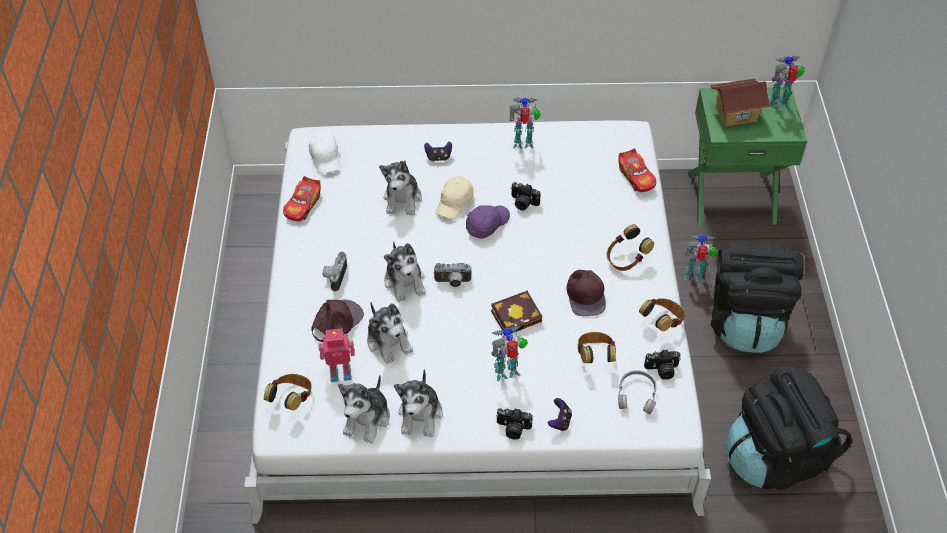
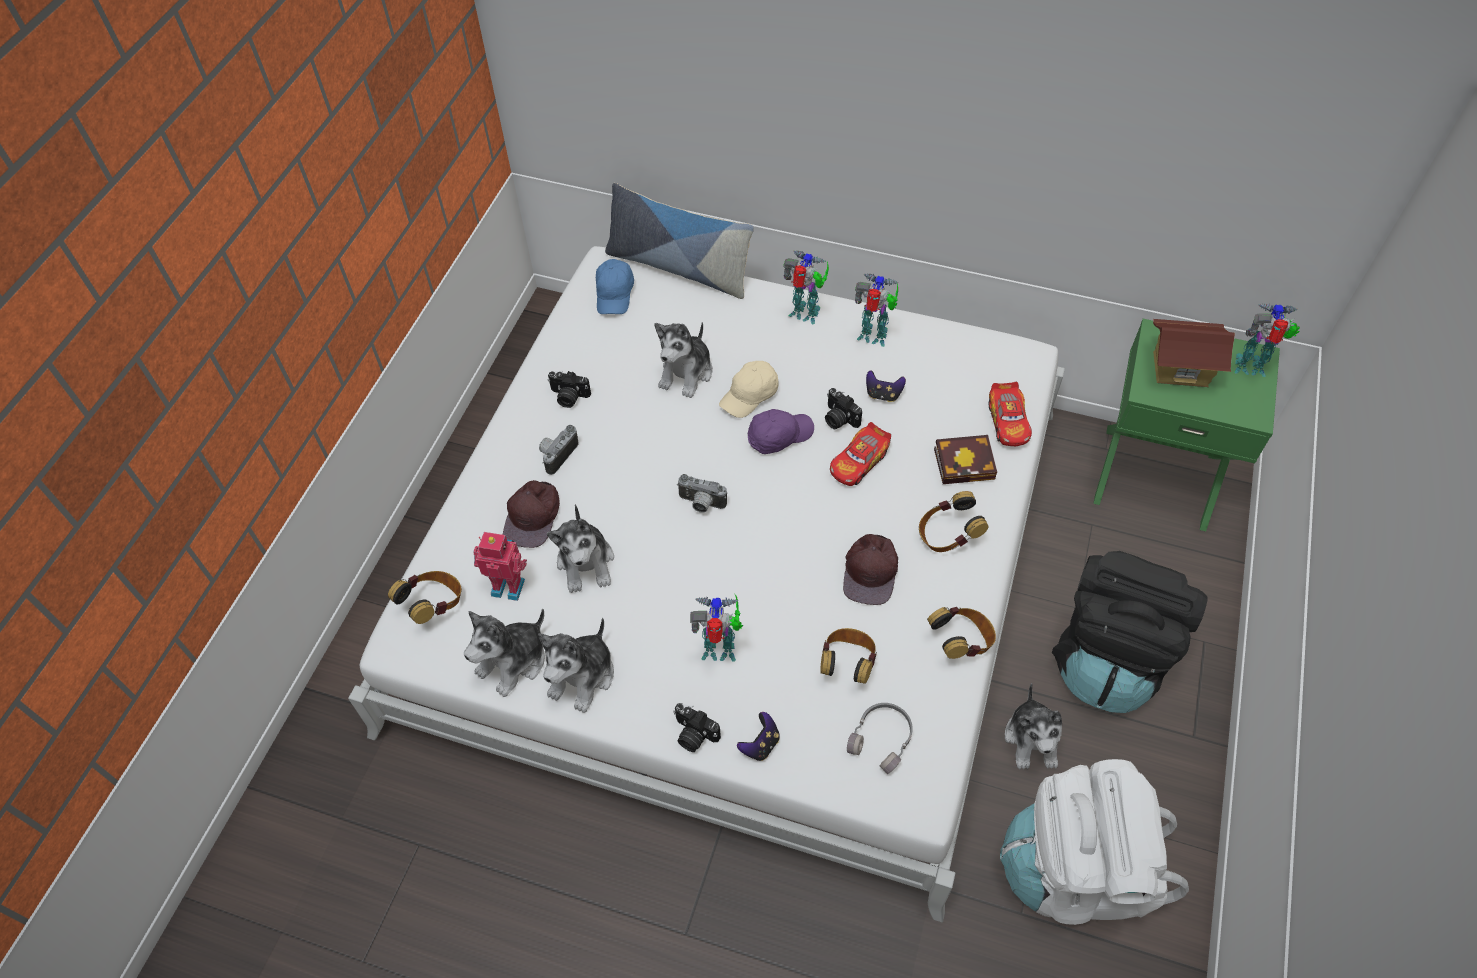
camera: 20 degrees right, 5 degrees up
(302, 205) = (560, 349): toy car -> toy car (858, 462)
(325, 158) = (615, 294): white cap -> blue cap
(336, 322) = (533, 516): brown cap -> brown cap turned 135 degrees clockwise
(364, 129) = (679, 267): none -> pillow
(405, 281) = (641, 486): plush toy -> plush toy (1032, 739)
(438, 157) = (755, 328): game controller -> game controller (883, 394)
(517, 315) = (767, 574): book -> book (966, 463)
(662, 370) = (932, 713): camera -> camera (568, 397)
(695, 276) = (1062, 574): toy robot -> toy robot (805, 315)
(775, 457) = (1075, 870): black backpack -> white backpack

